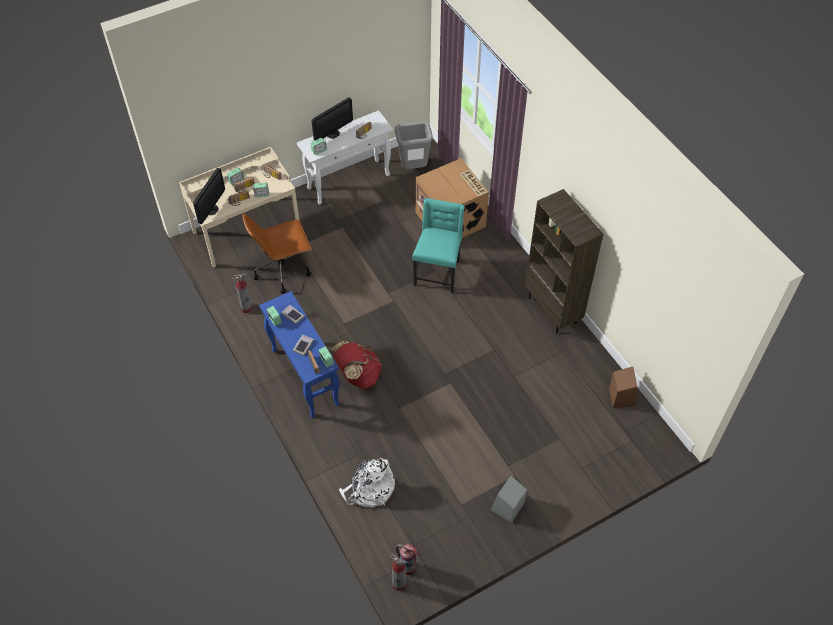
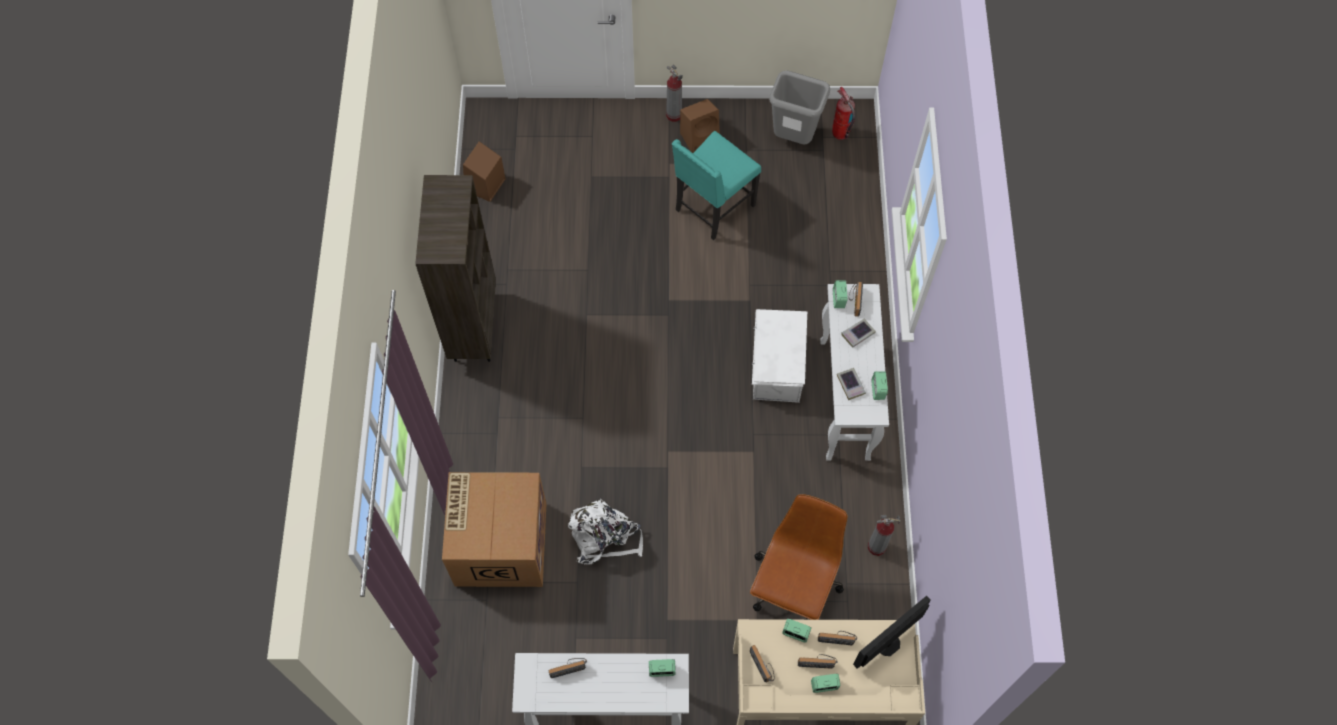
camera: 150 degrees left, 10 degrees up
(283, 269) = (794, 587): brown office chair -> brown office chair turned 75 degrees counterclockwise
(304, 376) = (845, 400): blue console table -> white console table
(333, 134) = (618, 697): monitor -> none
(358, 375) = (776, 367): red backpack -> white storage box
(369, 489) = (837, 226): white backpack -> white backpack (604, 536)
(399, 584) = (858, 123): fire extinguisher -> fire extinguisher (674, 115)
(413, 168) = (488, 679): grey trash can -> grey trash can (794, 139)
(438, 273) = (580, 462): turquoise chair -> turquoise chair (713, 208)
(507, 507) = (700, 137): grey speaker -> brown speaker

